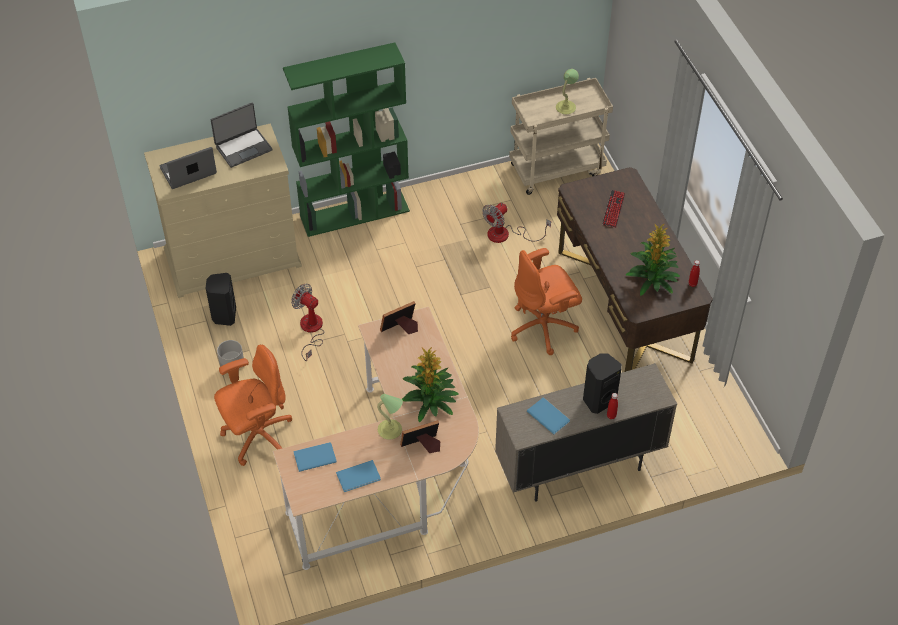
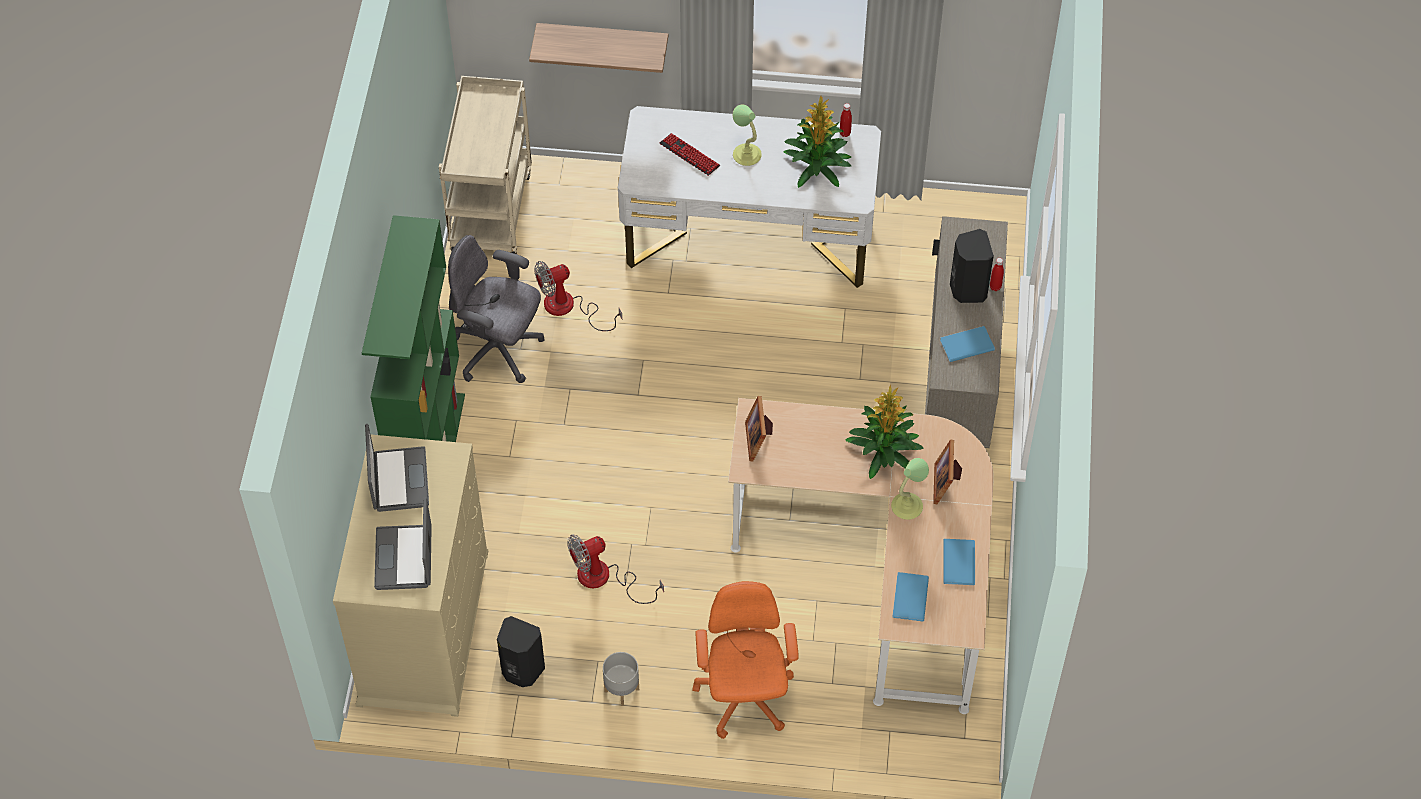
camera: 65 degrees left, 5 degrees up
(452, 214) = (498, 351): none -> grey office chair
(506, 235) = (569, 308): fan -> fan turned 90 degrees clockwise
(544, 327) = (738, 331): orange office chair -> none
(566, 107) = (487, 128): table lamp -> table lamp (746, 154)
(623, 305) = (748, 239): brown desk -> white desk
(650, 115) = (603, 41): none -> shelf

